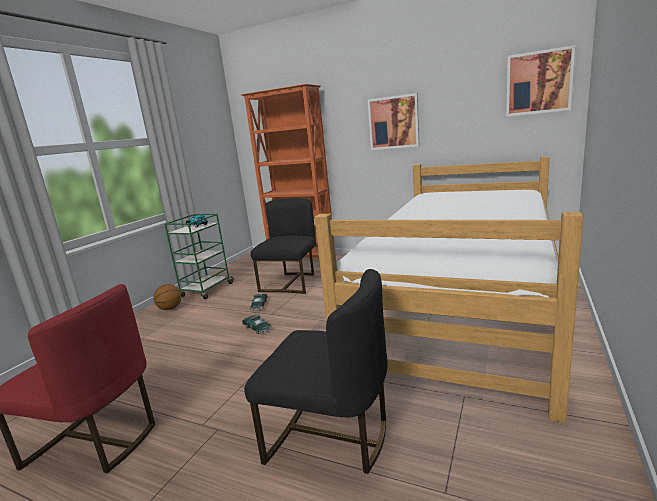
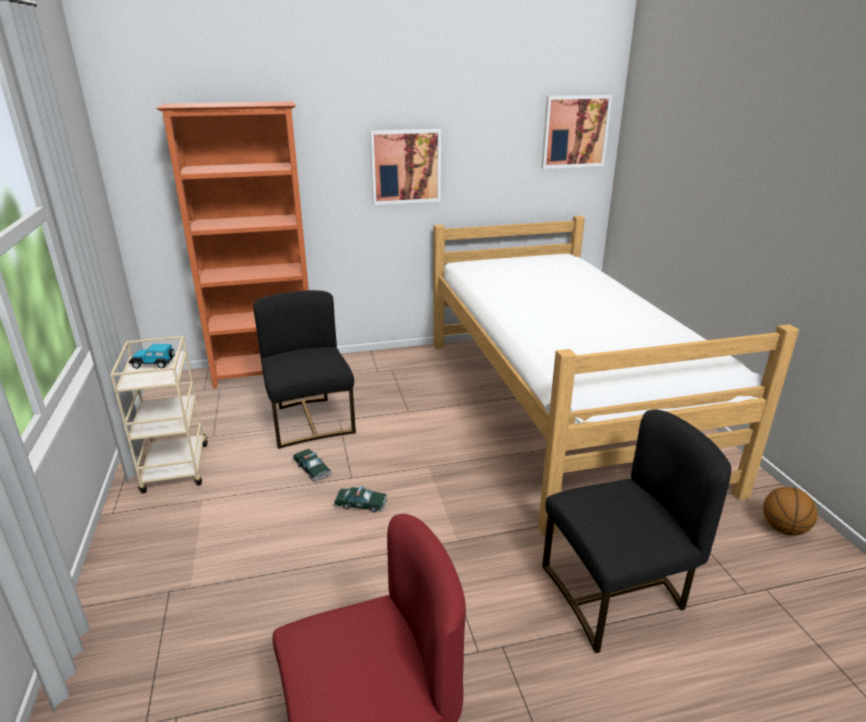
camera: 40 degrees left, 10 degrees up
(170, 309) = (155, 521): basketball -> basketball (783, 529)
(206, 290) = (176, 469): green cart -> beige cart

